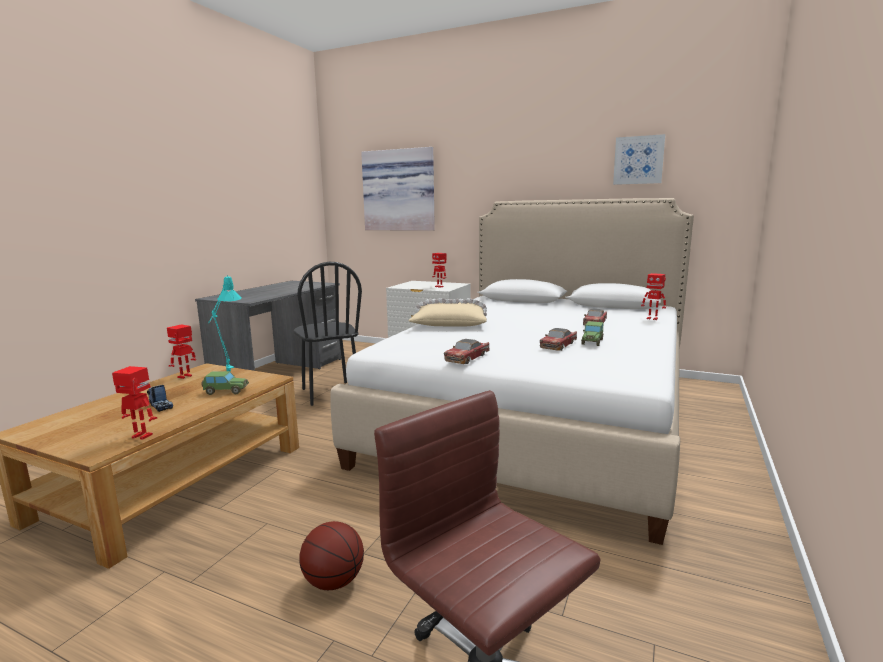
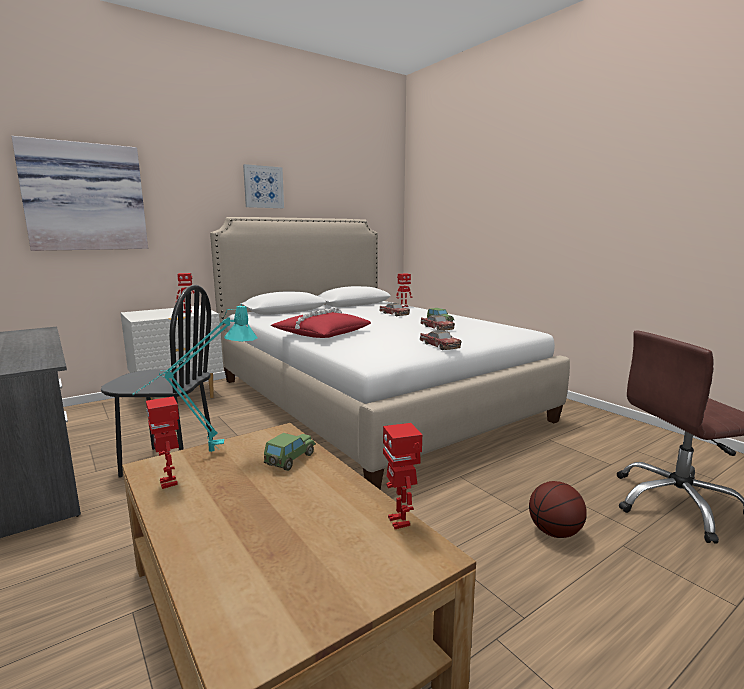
camera: 60 degrees left, 0 degrees up
(141, 436) = (400, 521): toy robot -> toy robot turned 60 degrees counterclockwise
(161, 406) = (292, 505): toy truck -> none
(450, 323) = (321, 333): beige pillow -> red pillow
(638, 160) = (335, 188): picture -> picture (263, 187)

